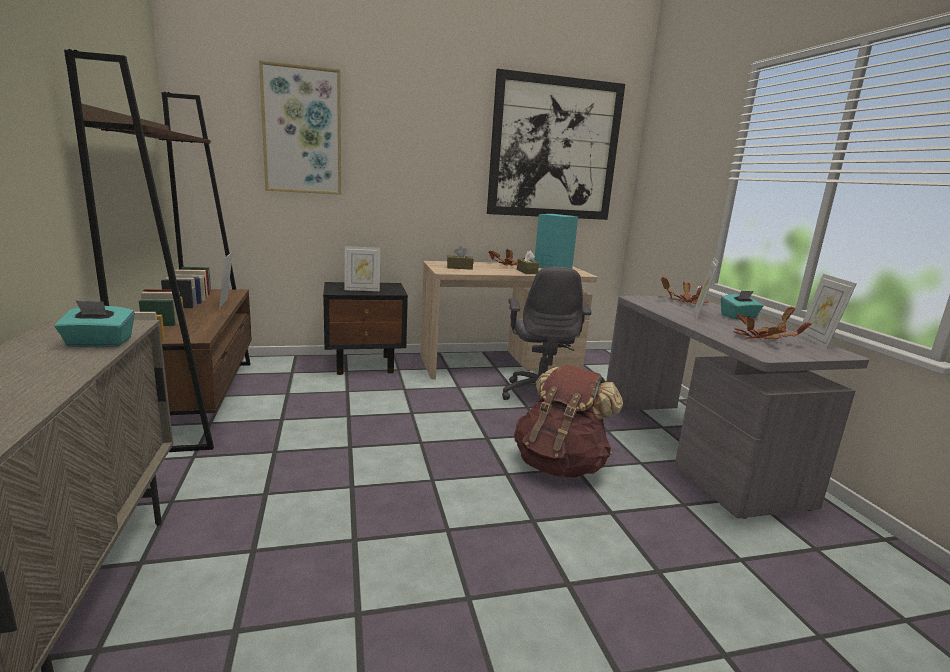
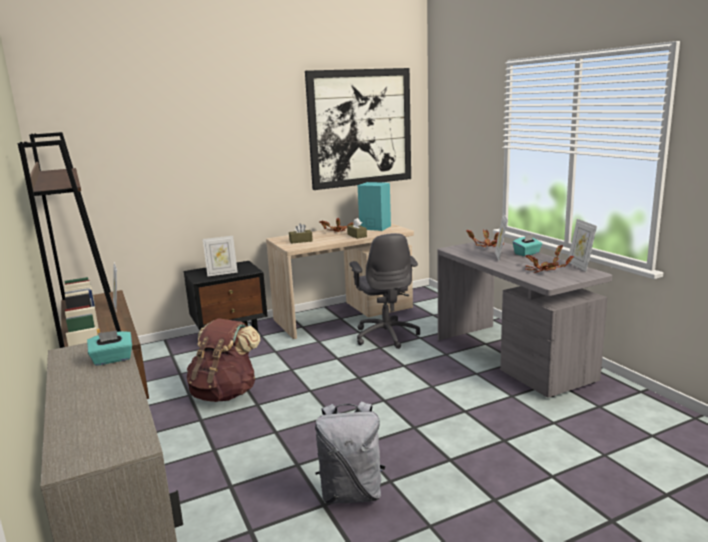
camera: 10 degrees left, 0 degrees up
(302, 131) = (148, 145): picture -> none
(405, 604) = (351, 493): none -> grey backpack
(560, 465) = (420, 386): brown backpack -> brown backpack (225, 393)

